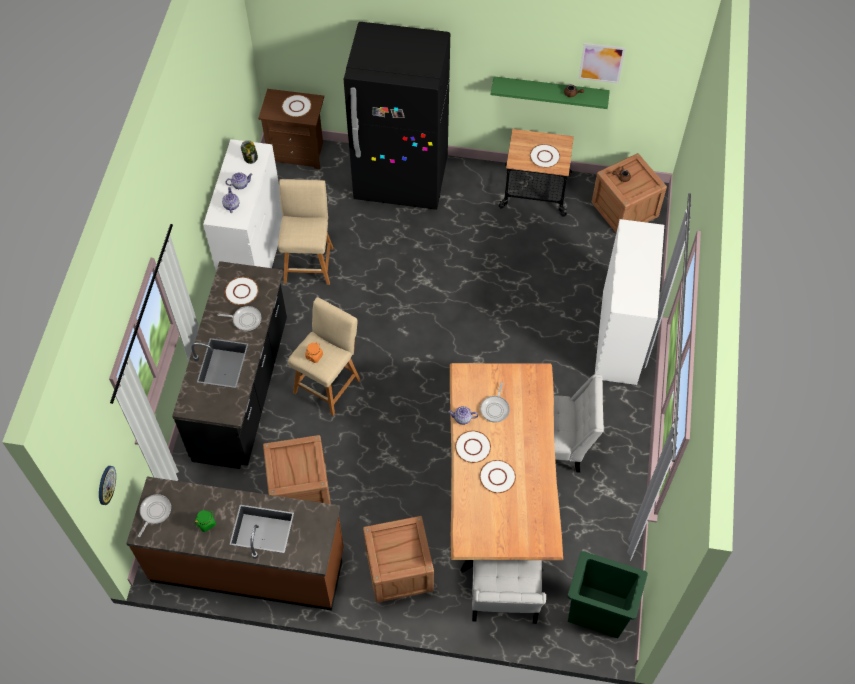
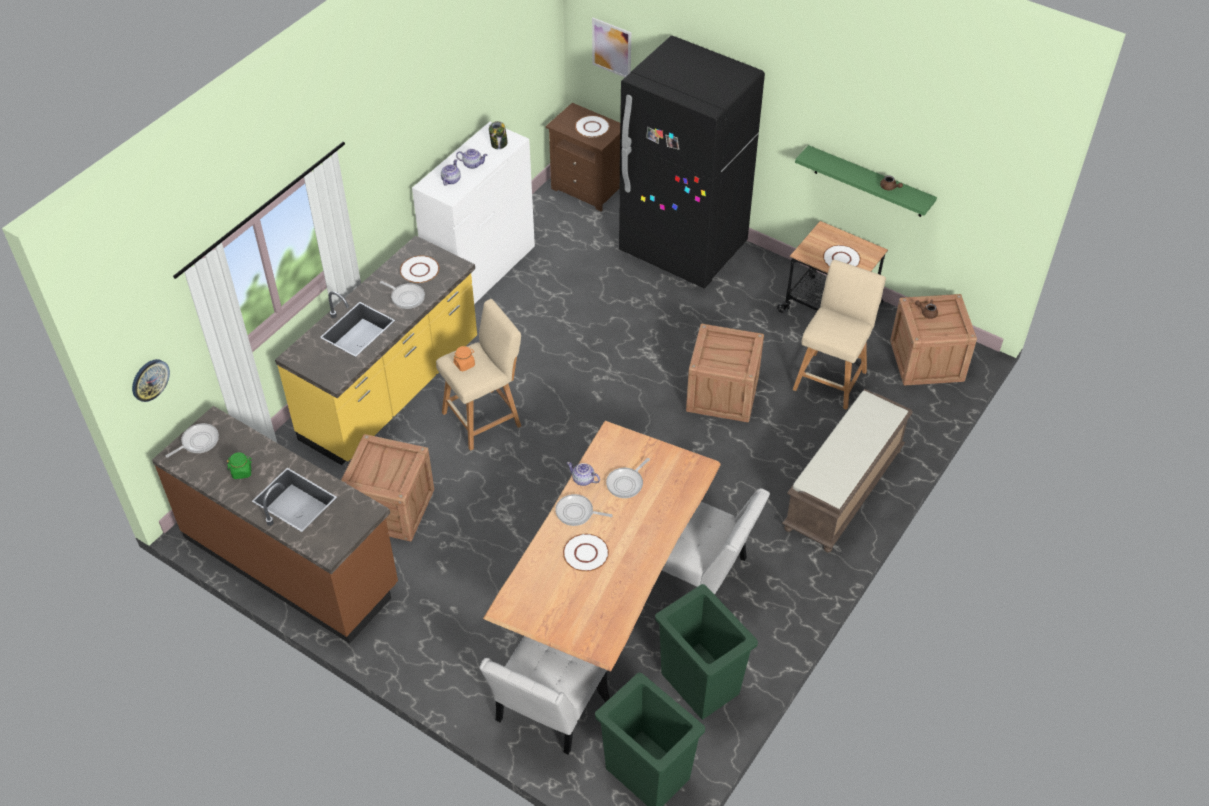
camera: 25 degrees right, 10 degrees down
(243, 390) = (392, 391): black counter -> yellow counter
(309, 262) = (535, 294): beige stool -> beige stool (831, 378)
(399, 569) = (447, 632): crate -> crate (722, 394)
(473, 447) = (577, 513): white plate -> frying pan
(598, 530) = (700, 685): none -> green trash can
(601, 63) = (930, 156): picture -> picture (611, 48)
(619, 338) = (844, 490): white dresser -> brown bench

